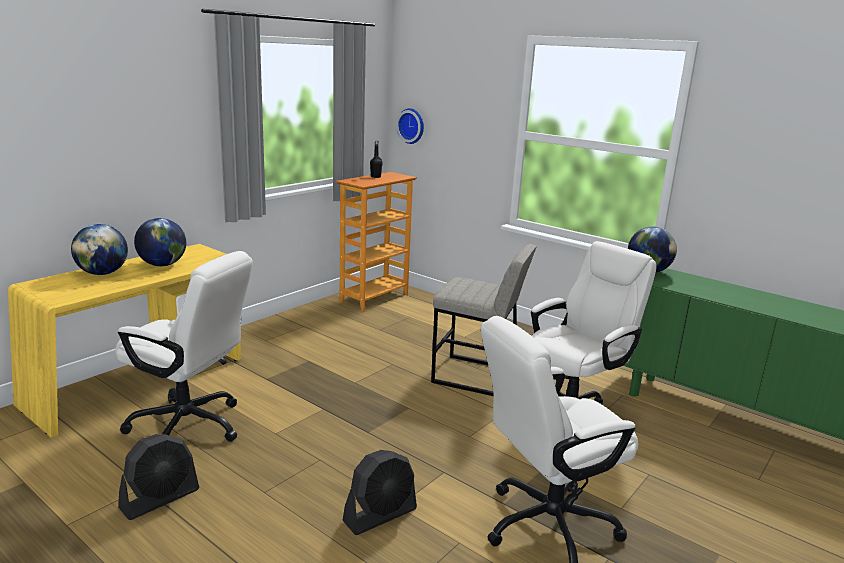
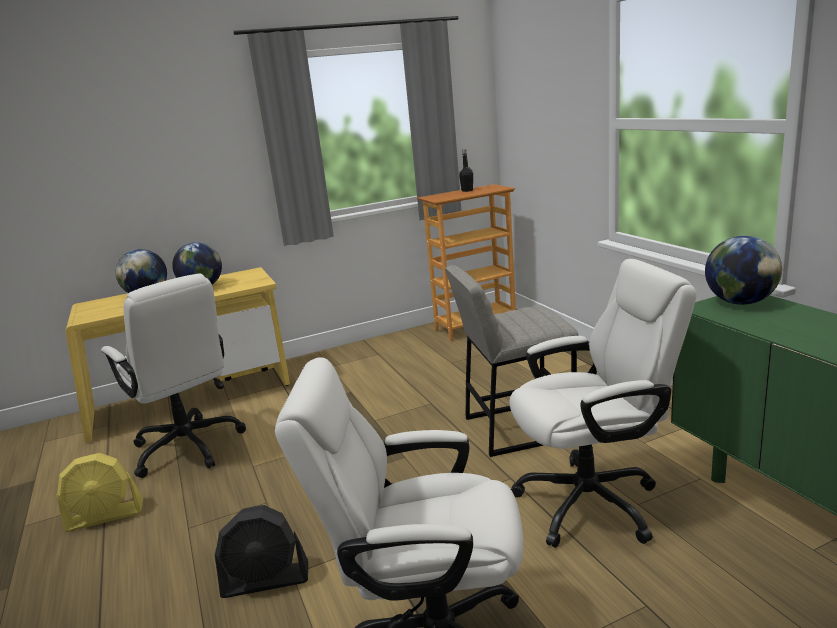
camera: 30 degrees right, 0 degrees up
(160, 499) = (105, 516): black fan -> yellow fan
(412, 126) = (515, 128): wall clock -> none
(477, 376) = (515, 428): grey chair -> grey chair turned 120 degrees clockwise

